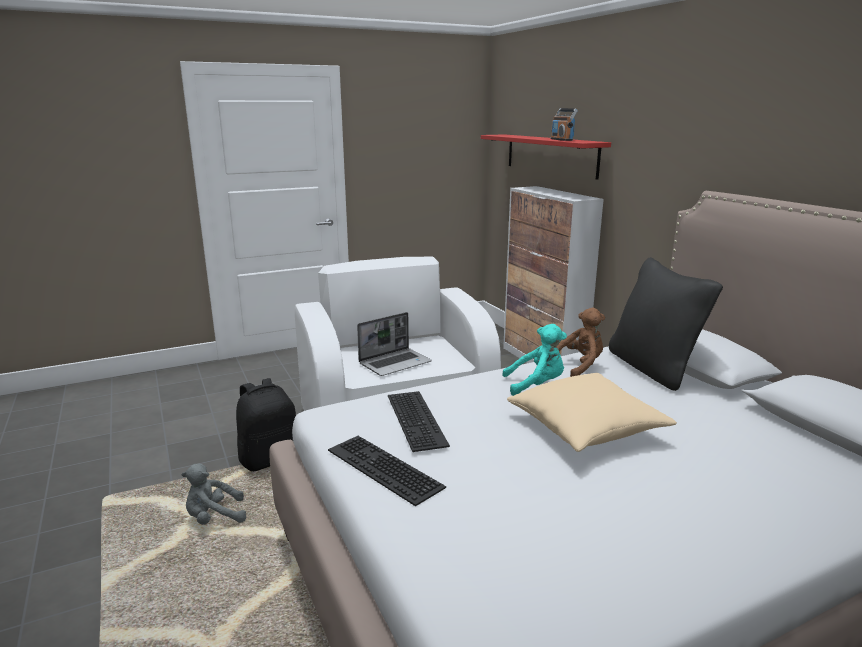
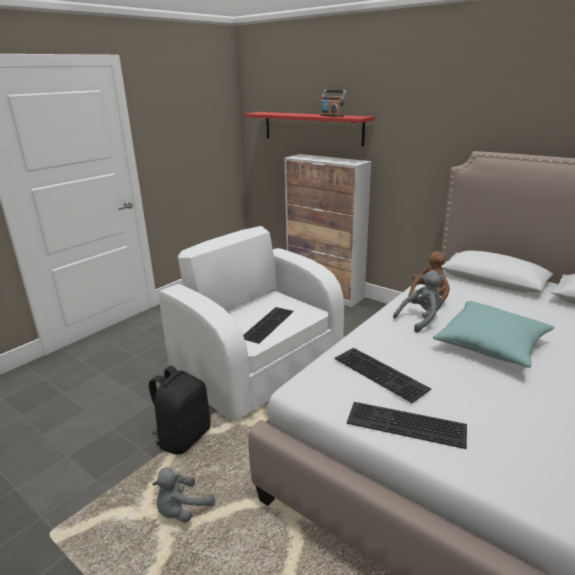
camera: 25 degrees left, 5 degrees up
(395, 363) = (267, 323): laptop -> keyboard
(536, 385) = (421, 319): turquoise plush toy -> grey plush toy
(586, 428) = (491, 345): beige pillow -> turquoise pillow
(653, 368) = (472, 286): black pillow -> none

